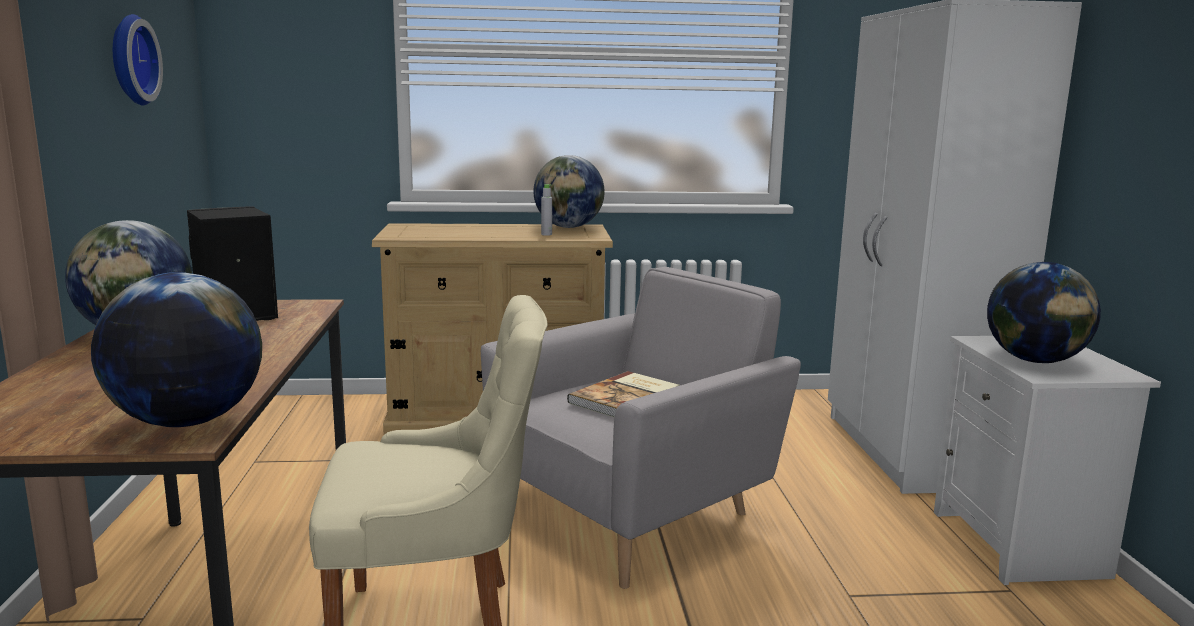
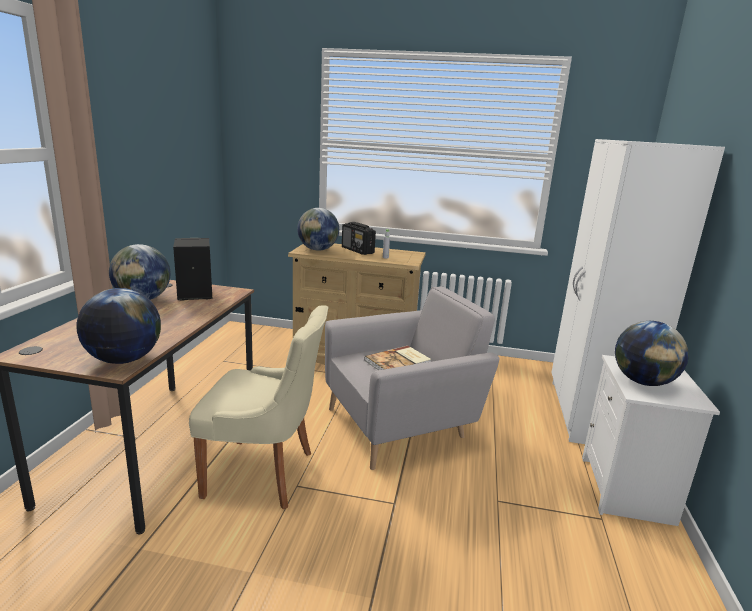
camera: 15 degrees right, 5 degrees up
(129, 60) = (172, 150): wall clock -> none
(490, 229) = (357, 250): none -> radio
(569, 227) = (403, 253): globe -> globe (318, 250)

